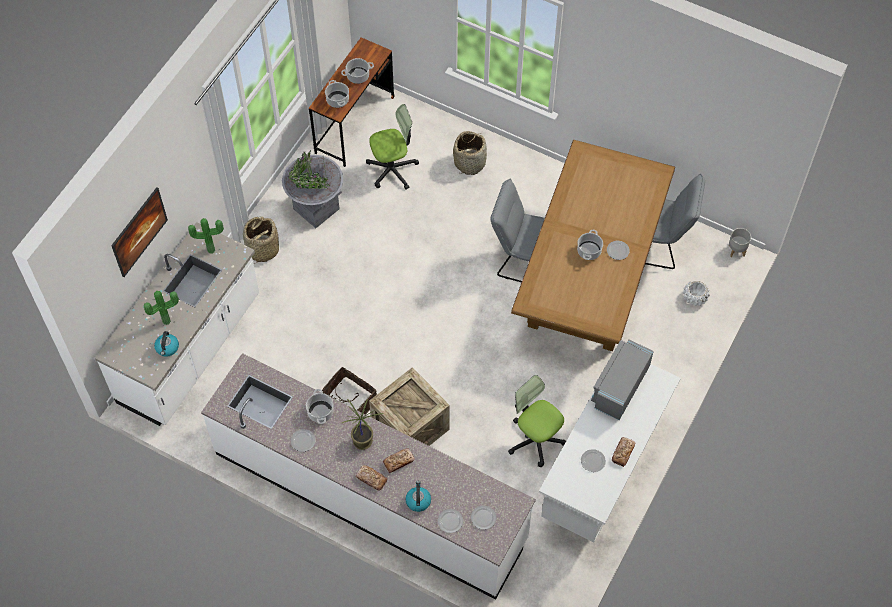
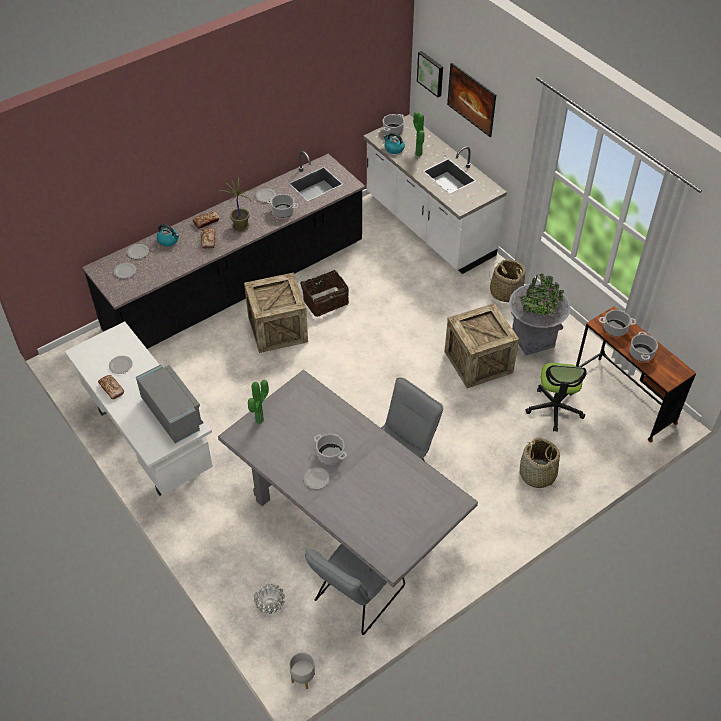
camera: 115 degrees right, 10 degrees down
(97, 290) = (431, 73): none -> picture
(134, 361) = (393, 131): none -> cooking pot
(211, 249) = (474, 192): potted plant -> potted plant (261, 420)
(366, 242) = (478, 362): none -> crate
(370, 495) = (237, 287): white counter -> black counter
(535, 439) = (210, 406): office chair -> none
(589, 280) = (344, 517): brown dining table -> grey dining table

